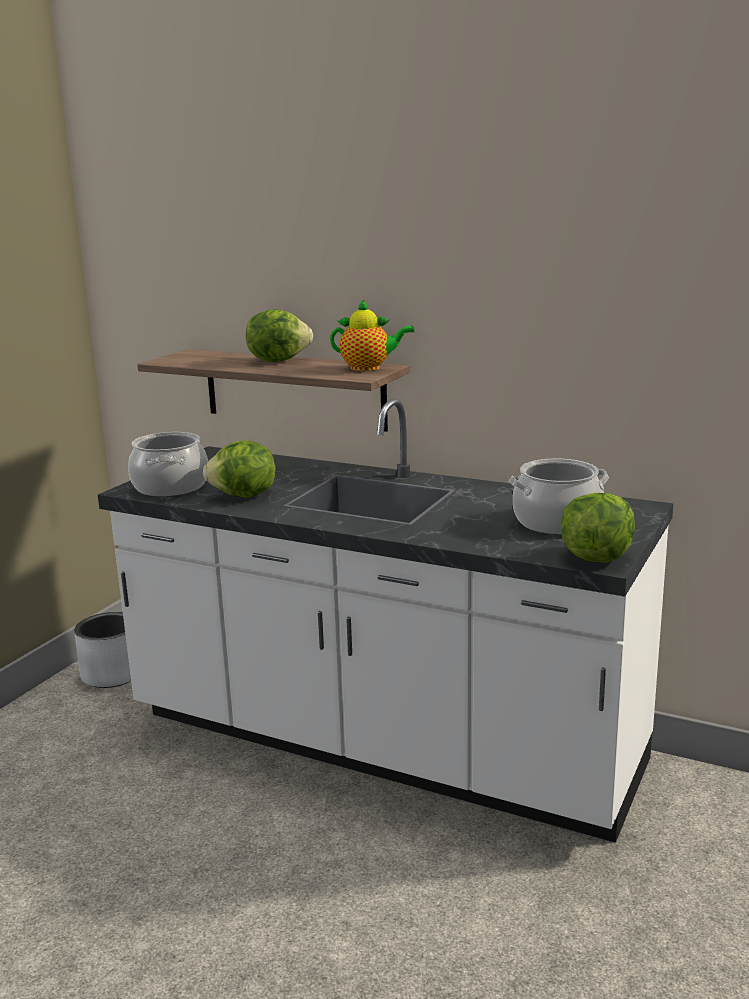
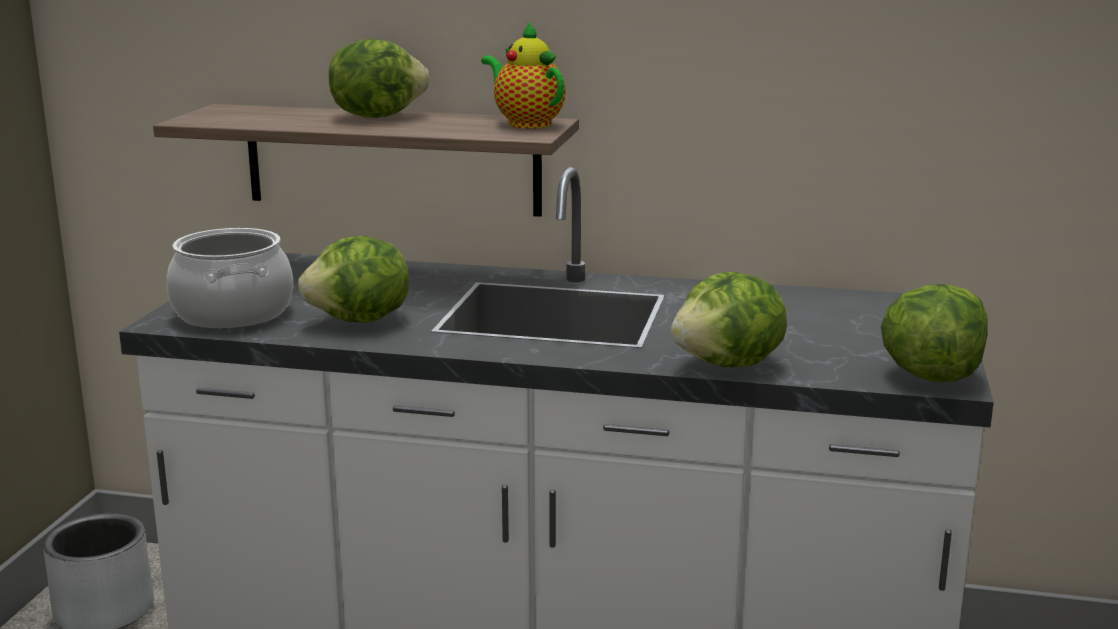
camera: 15 degrees left, 0 degrees up
(369, 368) = (526, 123): teapot -> teapot turned 120 degrees counterclockwise
(460, 540) = (729, 365): none -> lettuce
(557, 521) = (838, 330): cooking pot -> none

